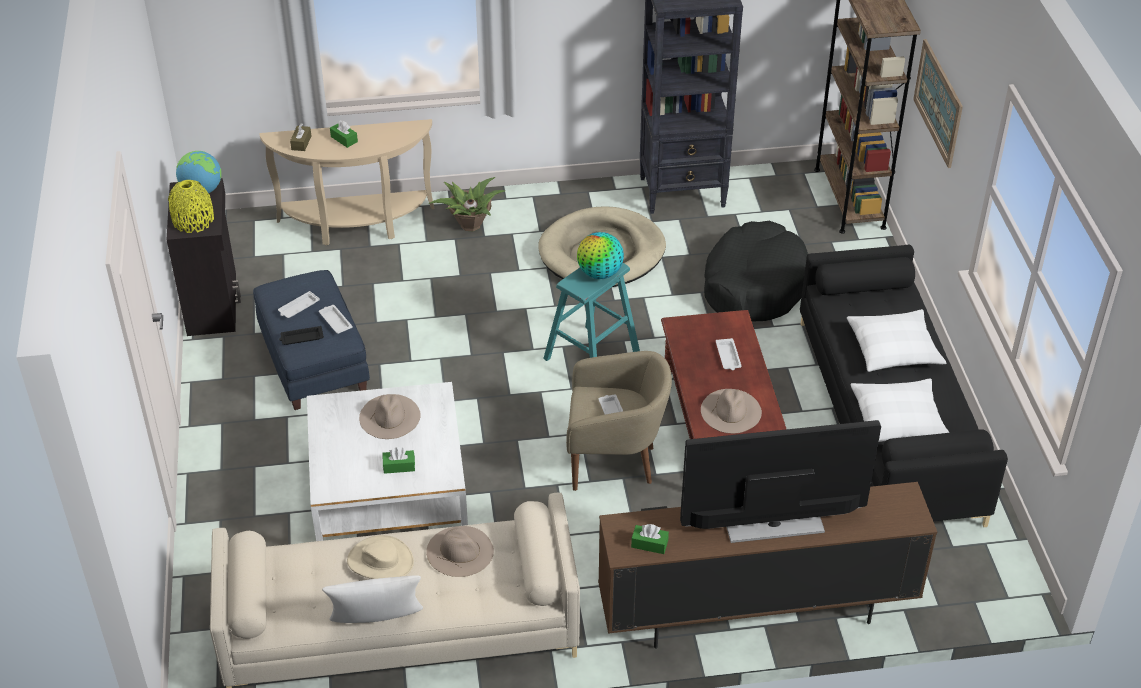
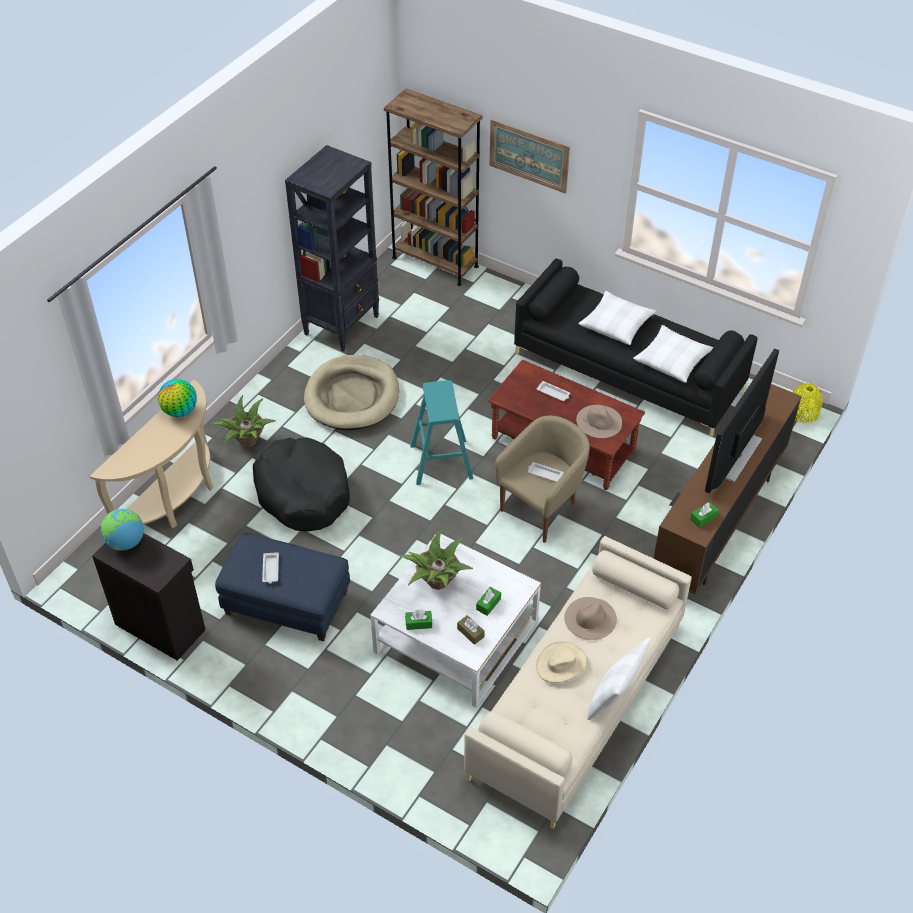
camera: 50 degrees left, 5 degrees up
(193, 220) = (155, 565): yellow vase -> yellow vase (803, 412)
(301, 143) = (132, 460): brown tissue box -> brown tissue box (470, 633)
(301, 338) = (303, 586): black tray -> none
(335, 321) = (307, 558): white tray -> none
(344, 139) = (157, 435): green tissue box -> green tissue box (418, 623)
(390, 416) = (437, 582): beige hat -> potted plant
(600, 273) = (443, 396): globe -> globe (180, 411)
(754, 285) = (461, 350): black dog bed -> black dog bed (303, 493)

